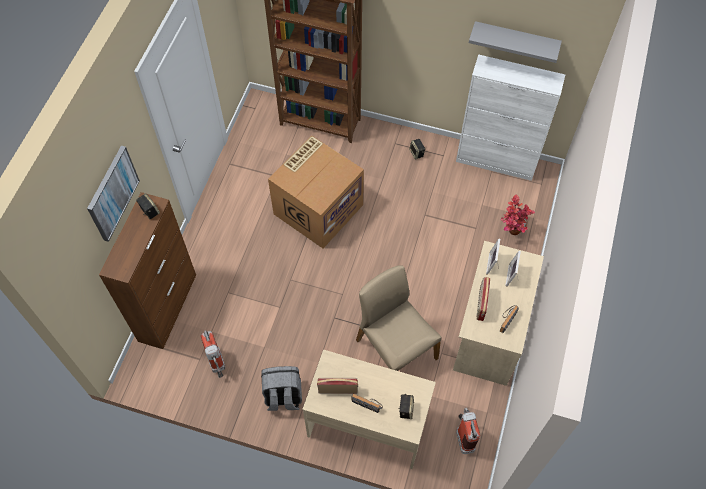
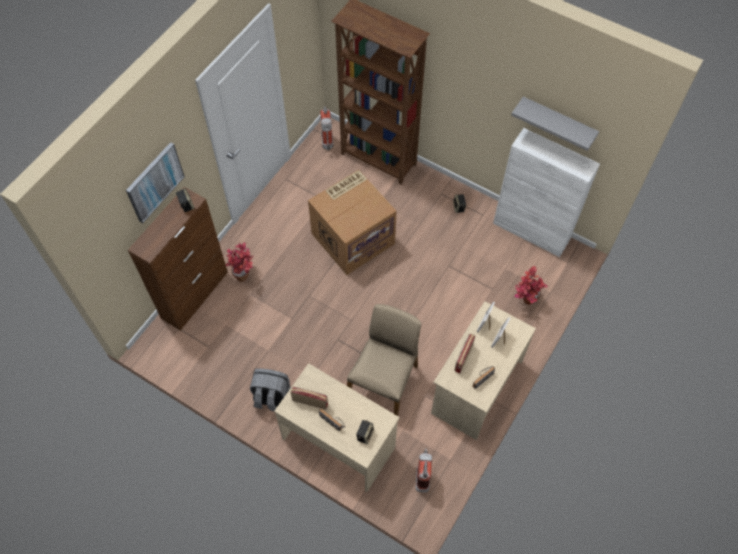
camera: 15 degrees right, 0 degrees up
(214, 272) = (244, 274): none -> potted plant
(217, 366) = (223, 357): fire extinguisher -> fire extinguisher (327, 145)
(395, 349) = (384, 381): beige chair -> beige chair turned 45 degrees clockwise

